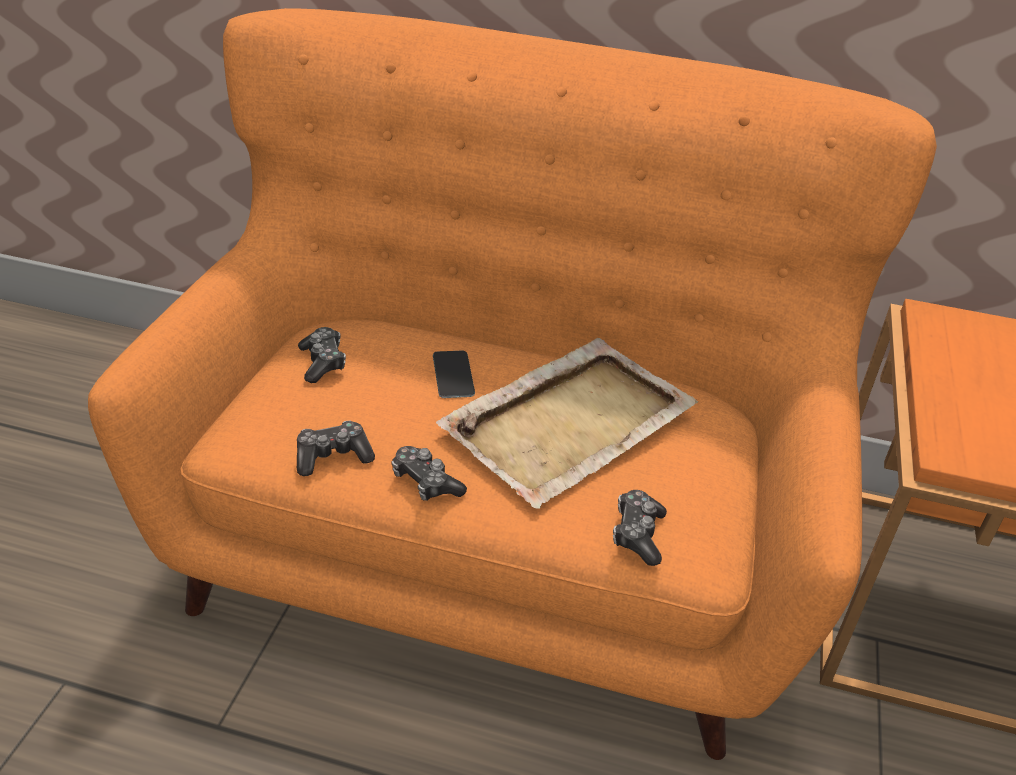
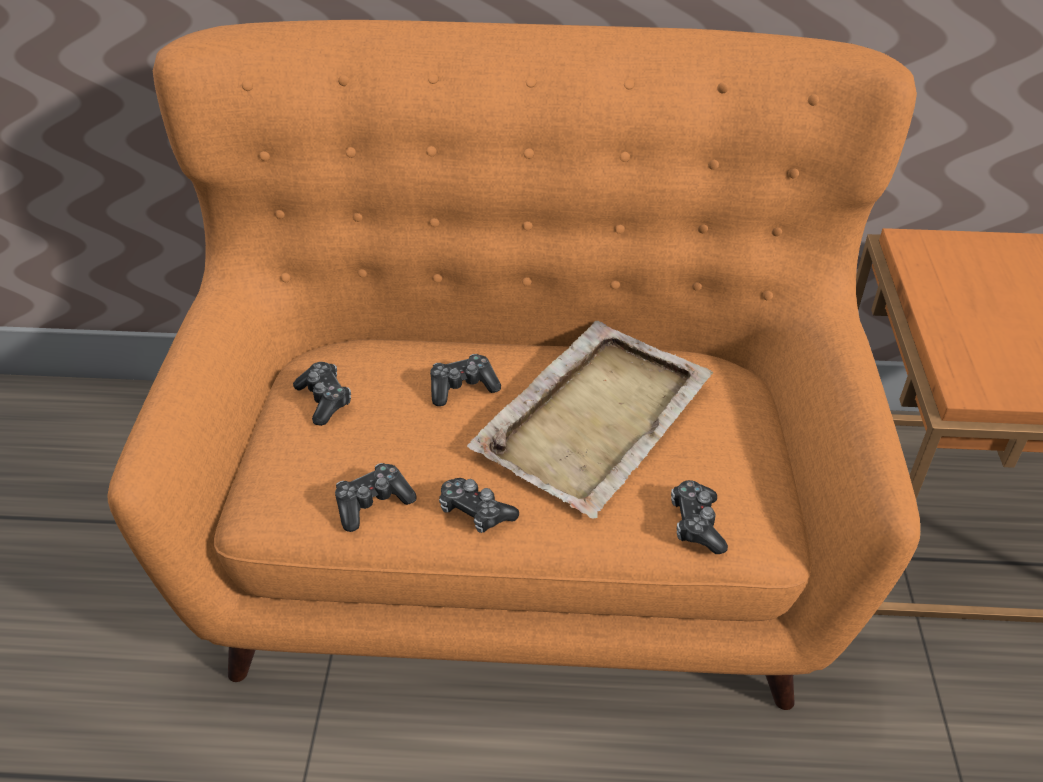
camera: 10 degrees left, 5 degrees up
(453, 375) = (462, 387): phone -> game controller

